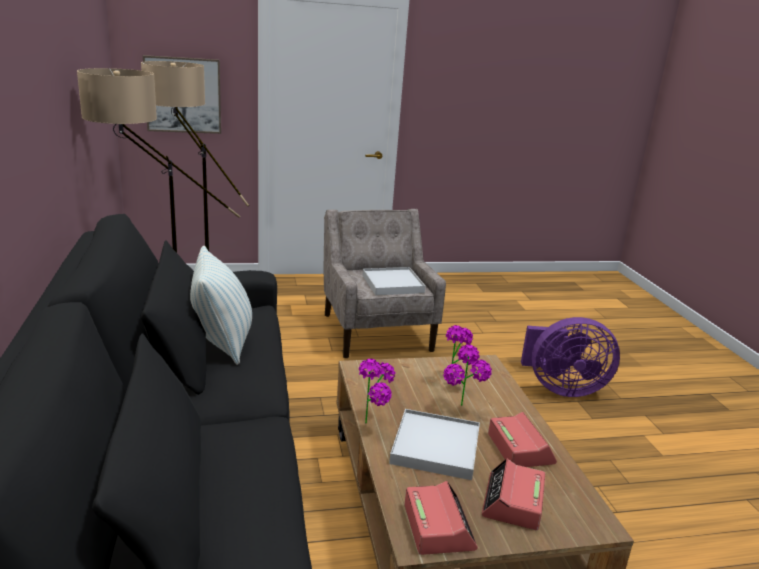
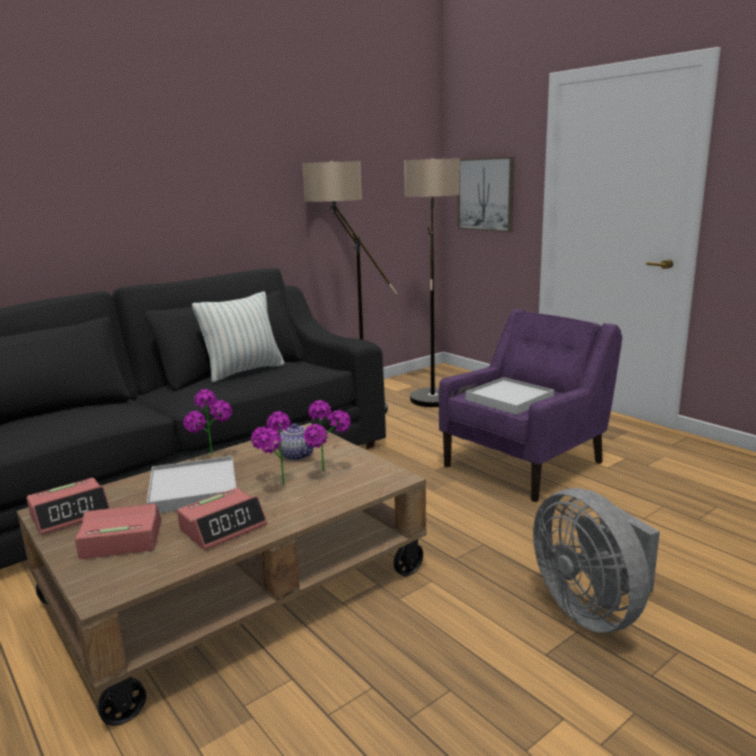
camera: 65 degrees right, 5 degrees down
(377, 331) = (525, 463): beige armchair -> purple armchair
(409, 385) = (297, 455): none -> teapot
(561, 388) = (592, 610): purple fan -> grey fan

